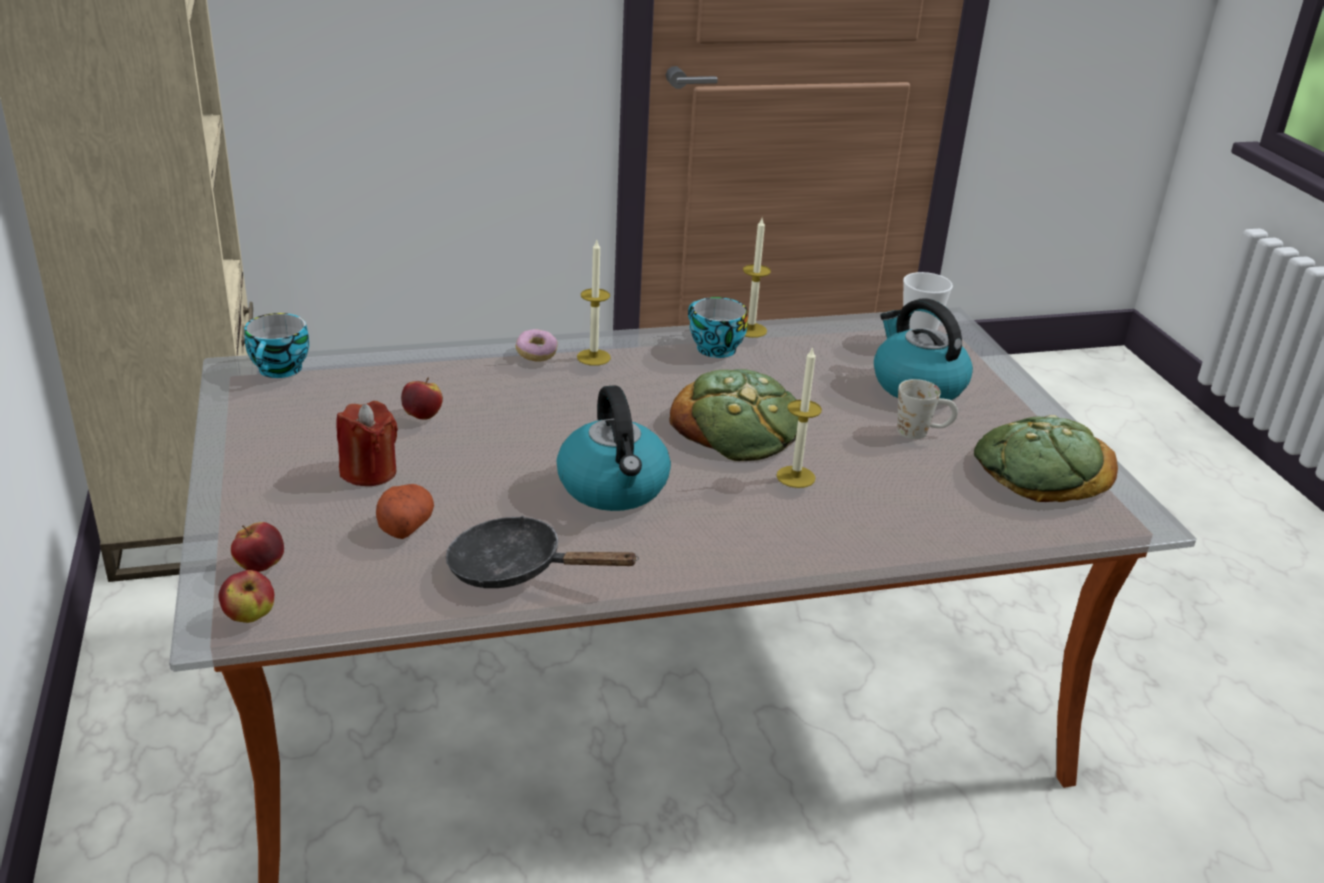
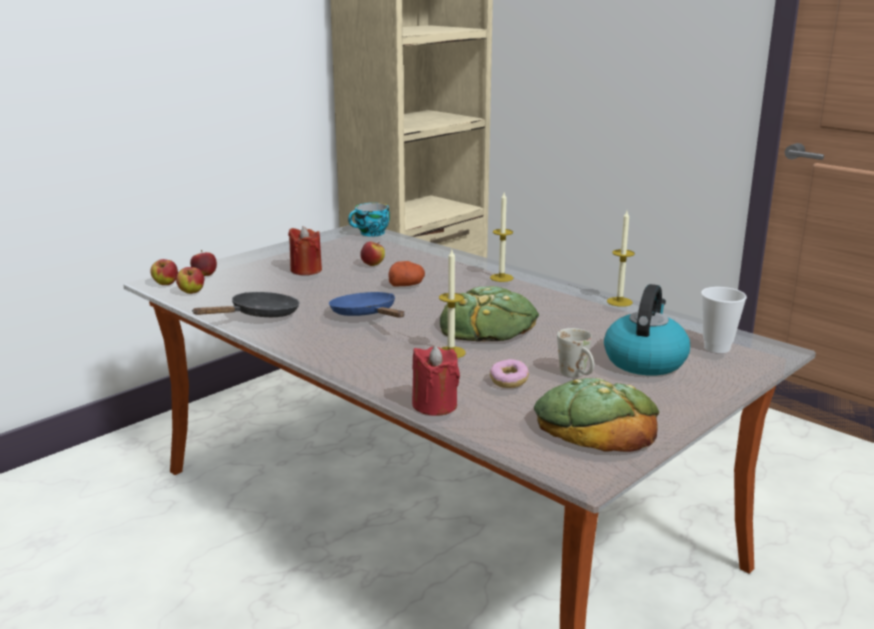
camera: 60 degrees right, 10 degrees down
(330, 602) = (191, 292): none -> apple
(405, 525) = (269, 287): potato -> potato (406, 285)
(516, 569) = (259, 316): black frying pan -> black frying pan turned 60 degrees clockwise
(536, 354) = (480, 267): donut -> donut (508, 381)
(614, 487) = (366, 315): kettle -> blue frying pan
(712, 348) = (572, 299): cup -> none
(933, 540) = (434, 405): none -> red candle

